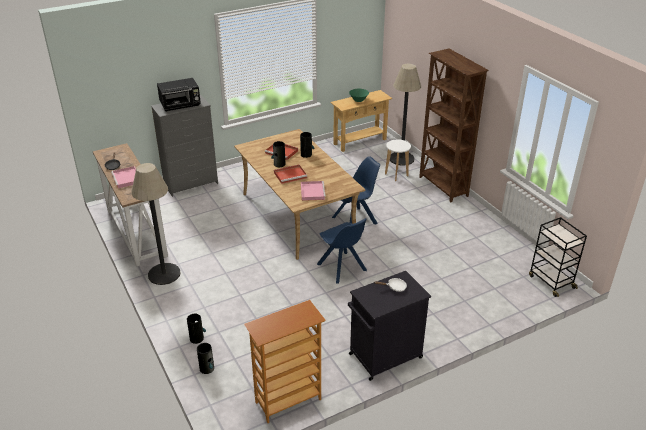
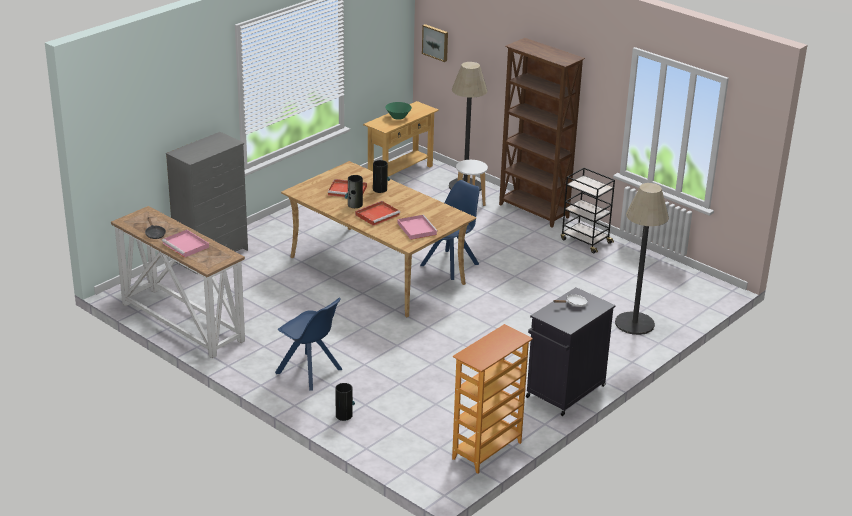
camera: 20 degrees left, 5 degrees down
(164, 274) = (254, 360): floor lamp -> floor lamp (634, 323)
(181, 105) = (206, 148): black microwave -> none
(207, 368) = (377, 440): vase -> none
(342, 268) = (466, 317): blue chair -> blue chair (310, 372)
(395, 46) = (436, 42): none -> picture
(551, 281) = (702, 291): black cart -> black cart (585, 241)

